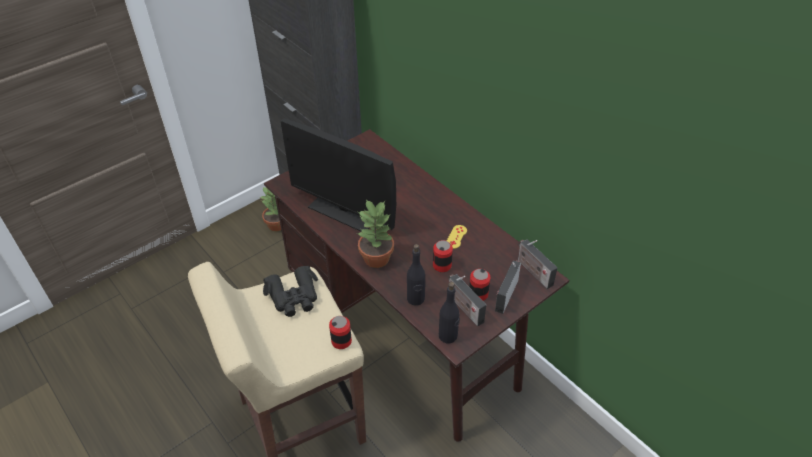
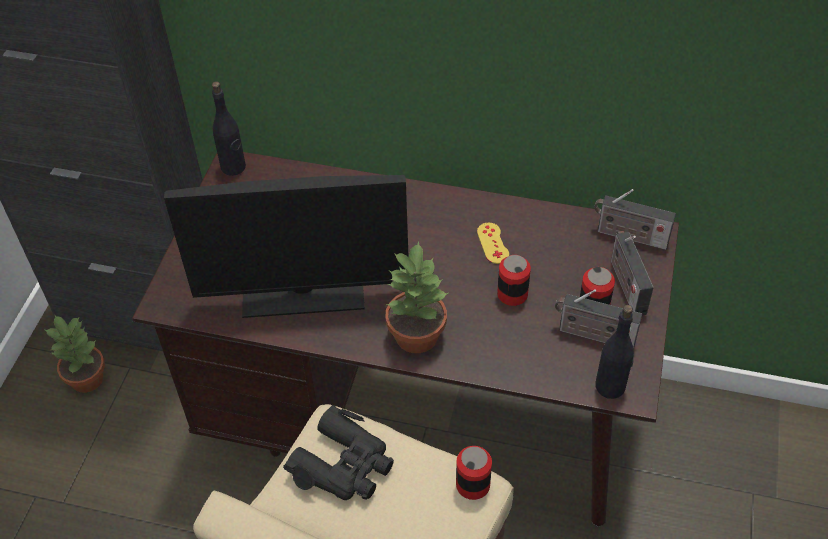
camera: 35 degrees left, 5 degrees up
(415, 299) = (523, 361): black bottle -> black bottle (233, 167)

